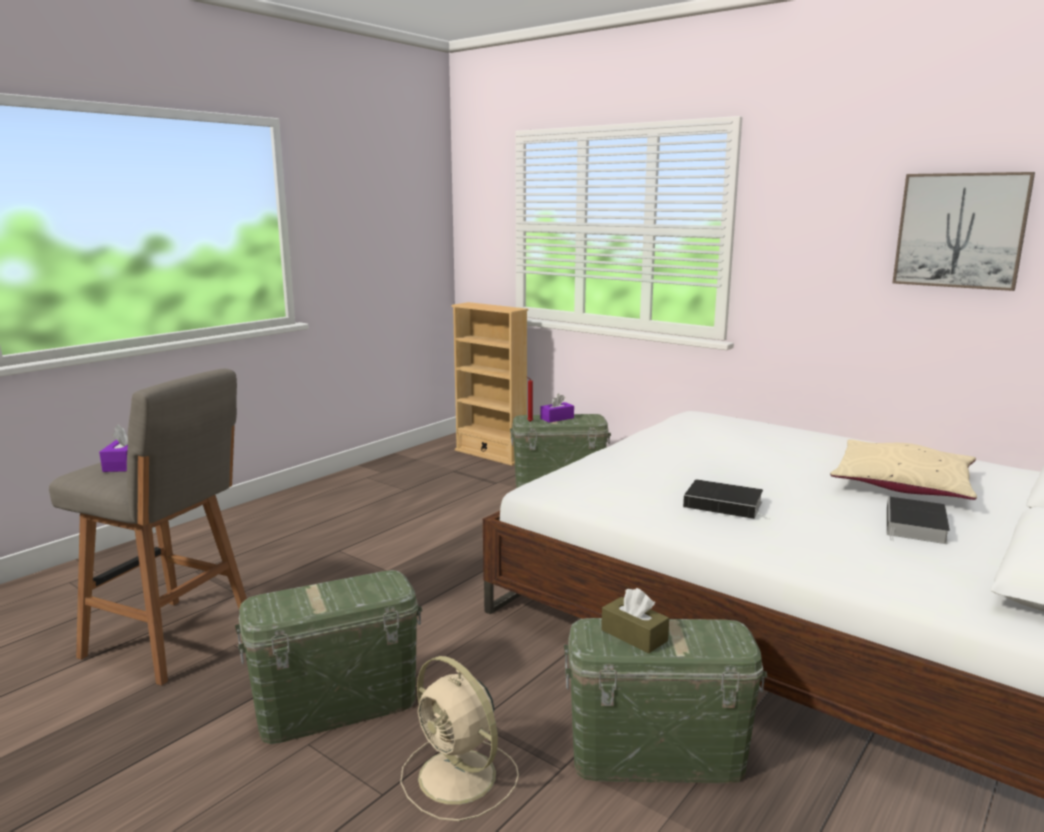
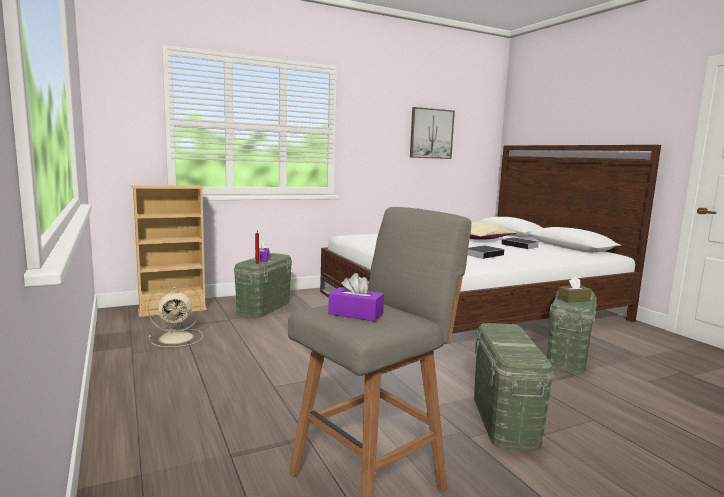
camera: 65 degrees left, 5 degrees down
(459, 778) = (581, 398): beige fan -> beige fan (178, 338)

